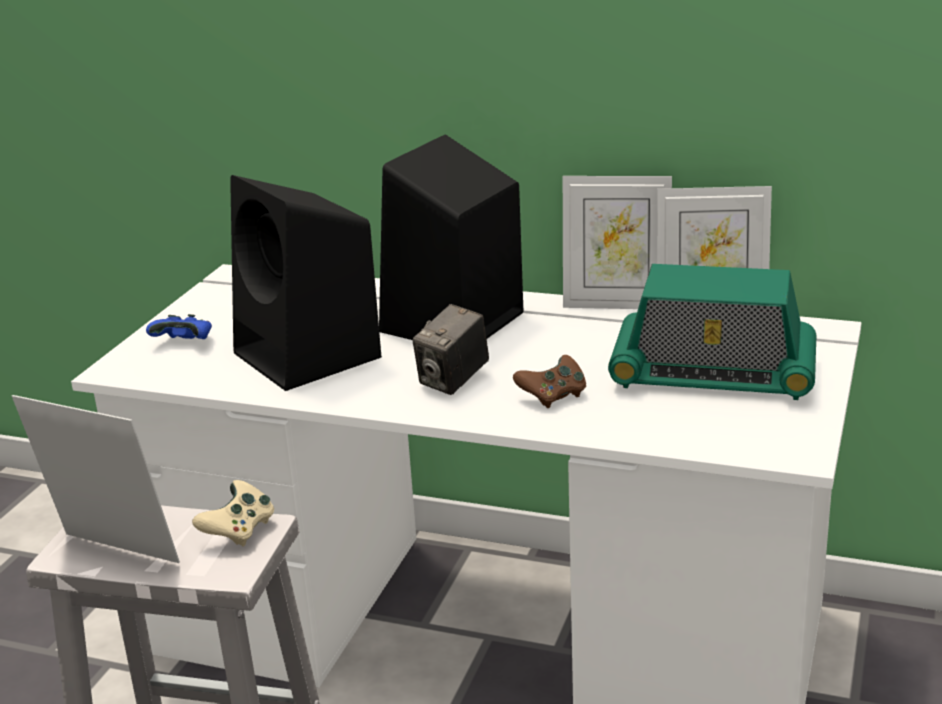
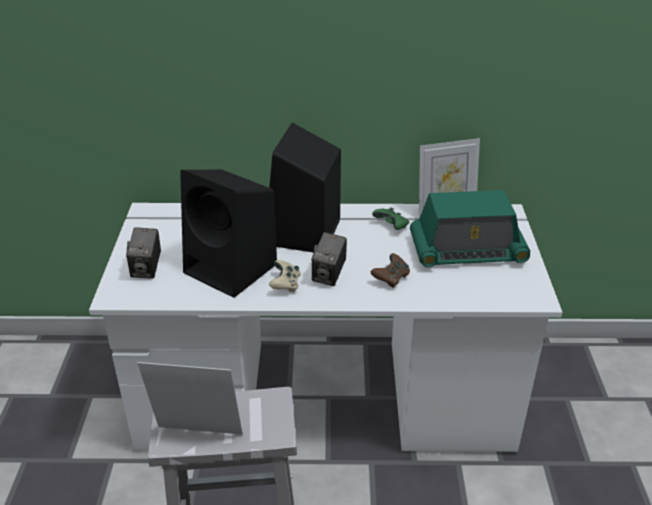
camera: 20 degrees left, 10 degrees up
(185, 343) = (147, 269): blue game controller -> camera
(239, 531) = (264, 404): beige game controller -> beige game controller (285, 285)
(604, 329) = (392, 226): none -> green game controller
(616, 304) = (388, 207): picture frame -> none

